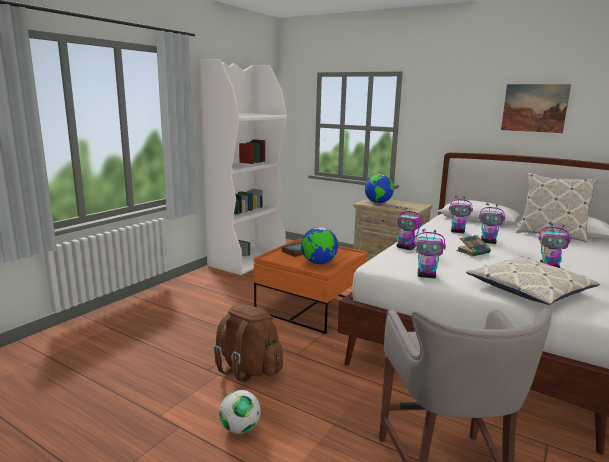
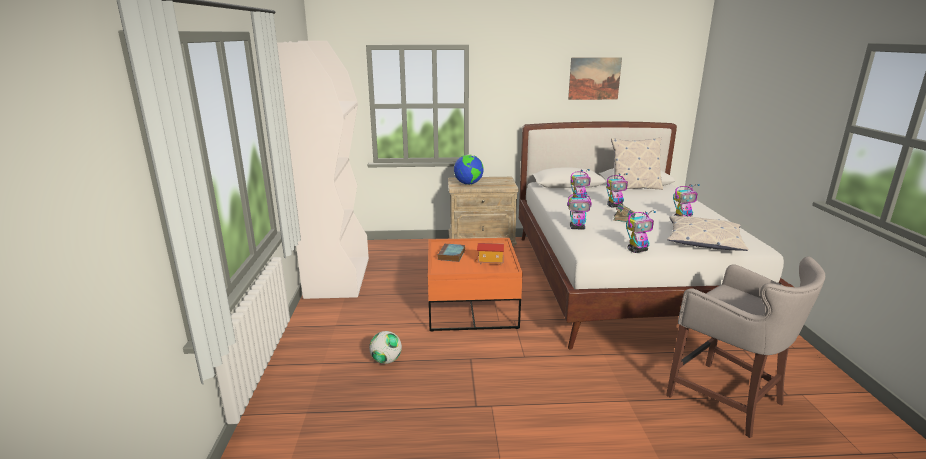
camera: 35 degrees left, 5 degrees up
(240, 428) = (577, 441): football -> football (386, 360)
(249, 369) = (508, 388): brown backpack -> none
(318, 263) = (490, 262): globe -> toy house

